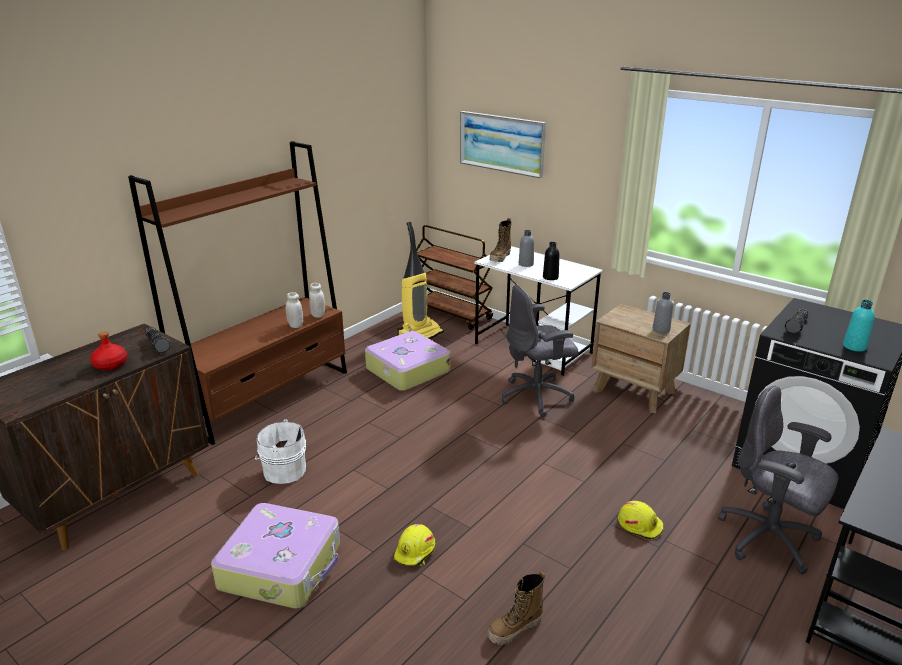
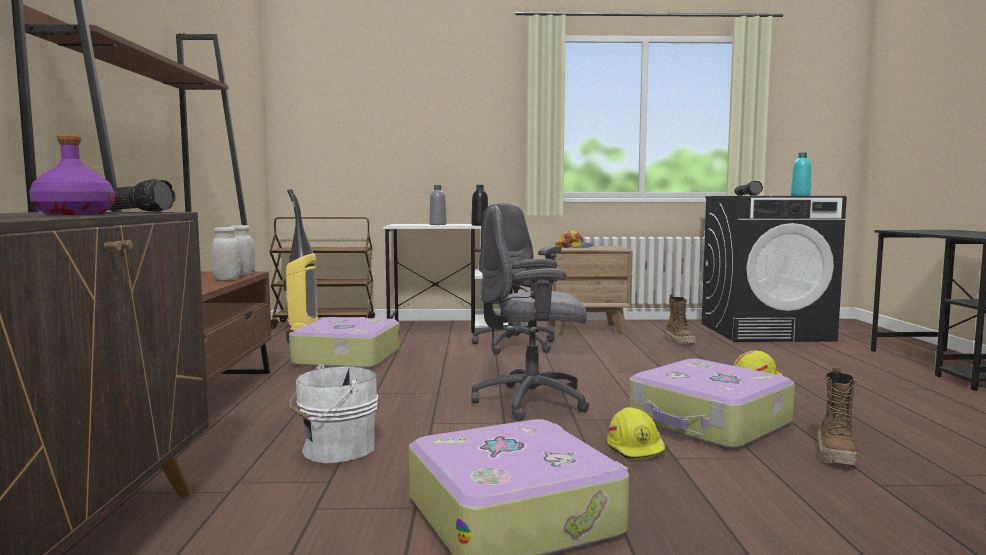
camera: 40 degrees left, 20 degrees down
(110, 365) = (73, 214): red bottle -> purple bottle
(500, 258) = (403, 224): boot -> boot (680, 341)
(501, 554) = (709, 422): none -> suitcase
(502, 143) = (374, 109): picture -> none
(635, 316) = (575, 247): none -> cap
(661, 330) = (610, 248): grey bottle -> none
(769, 539) = (838, 361): grey office chair -> grey office chair (533, 402)

